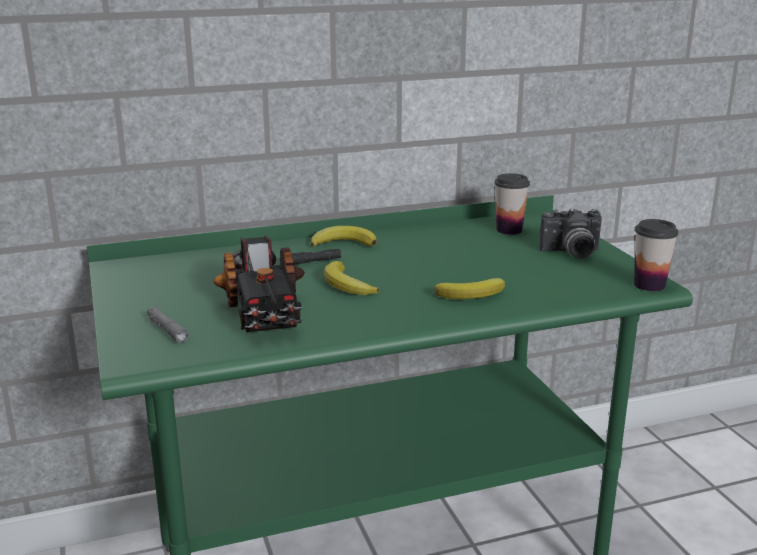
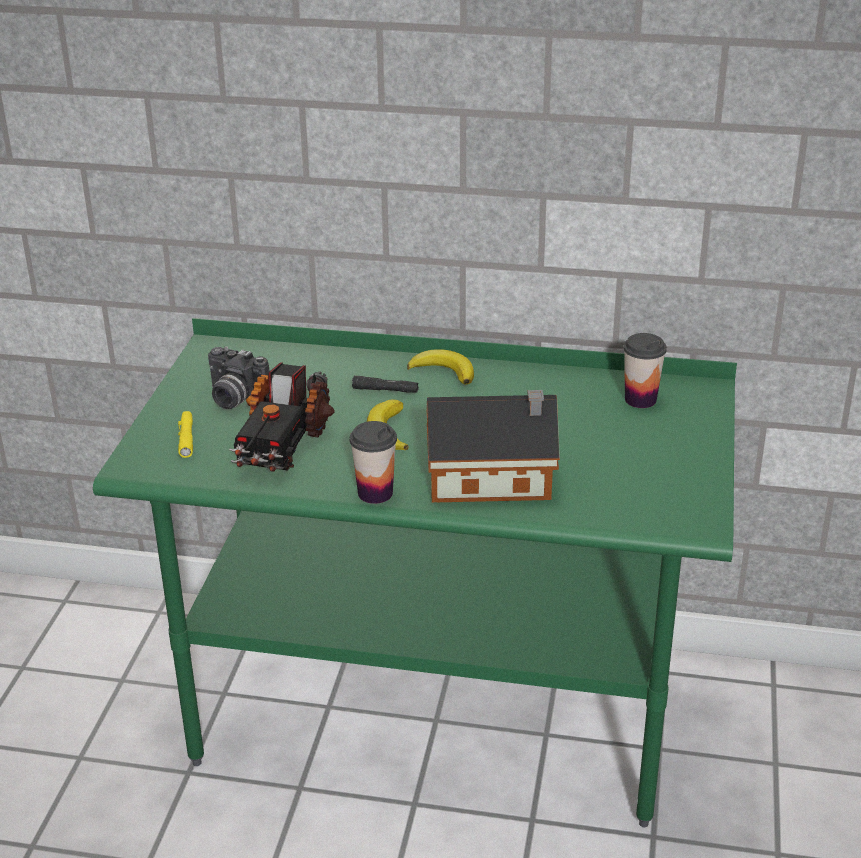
camera: 30 degrees right, 10 degrees up
(166, 330) = (186, 439): grey flashlight -> yellow flashlight
(473, 294) = (495, 479): banana -> toy house
(571, 253) = (667, 454): camera -> camera (234, 399)
(649, 285) = (695, 524): cup -> cup (375, 493)

